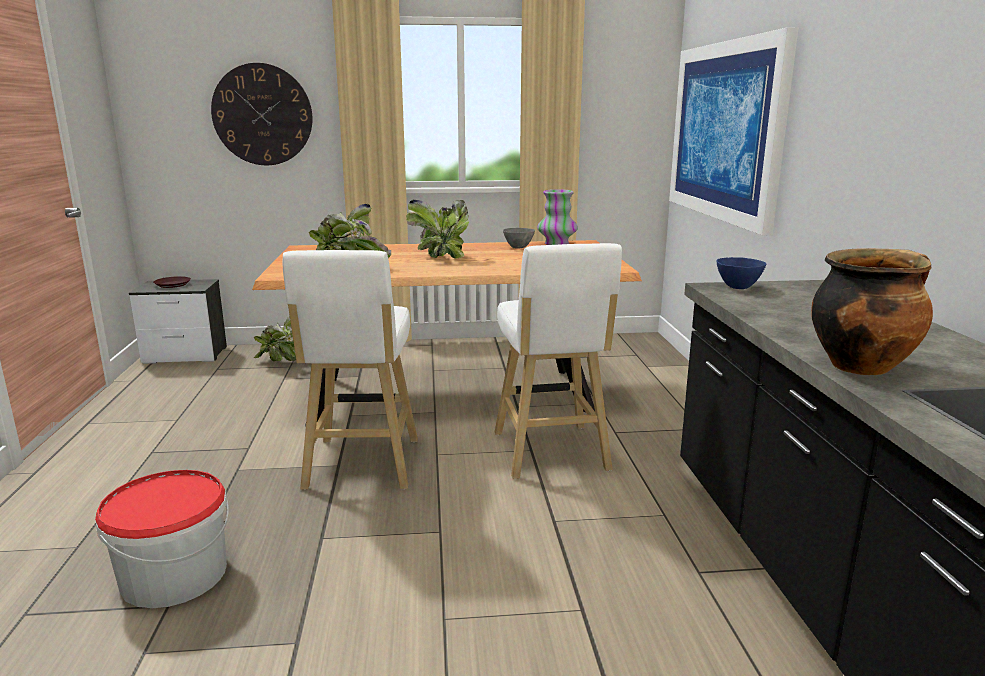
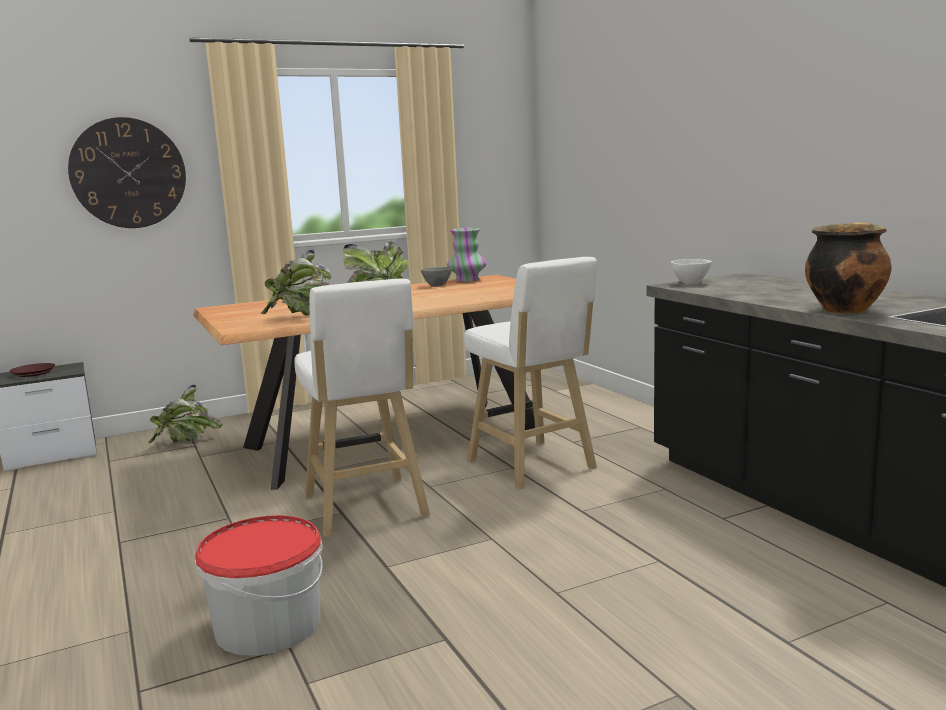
camera: 20 degrees left, 5 degrees down
(725, 131) = (603, 165): picture -> none
(738, 287) = (690, 283): blue bowl -> white bowl

